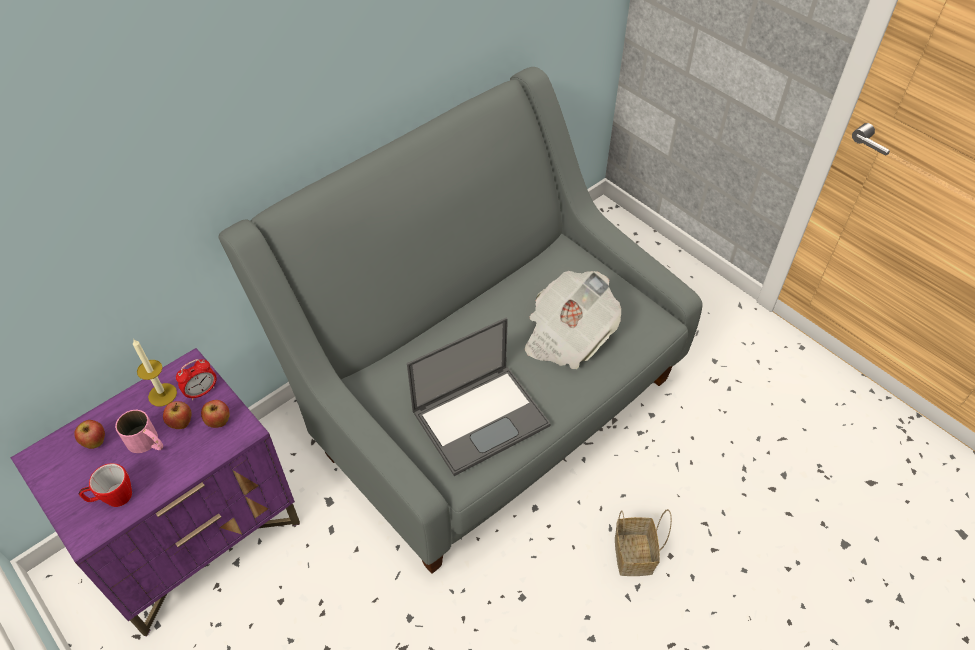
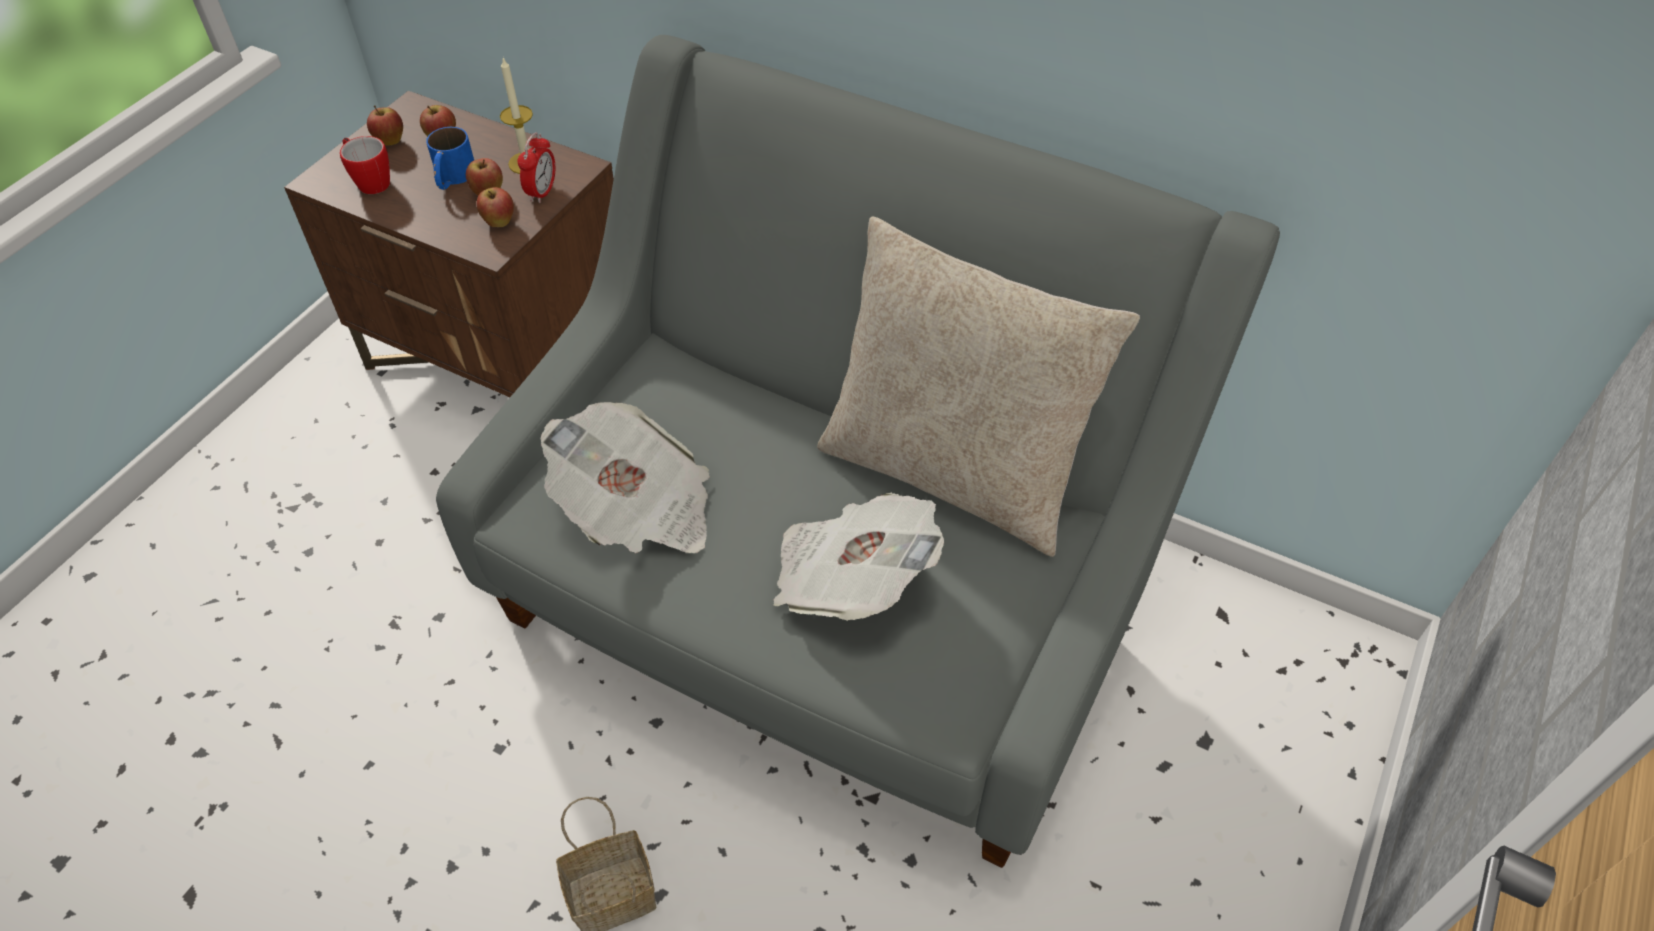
camera: 70 degrees right, 0 degrees up
(72, 478) = (390, 142): none -> apple
(148, 443) = (452, 178): pink mug -> blue mug
(197, 534) = (504, 358): purple nightstand -> brown nightstand
(202, 391) = (542, 192): alarm clock -> alarm clock turned 105 degrees counterclockwise
(481, 417) = (637, 509): laptop -> newspaper
(515, 275) = (953, 471): none -> beige pillow

